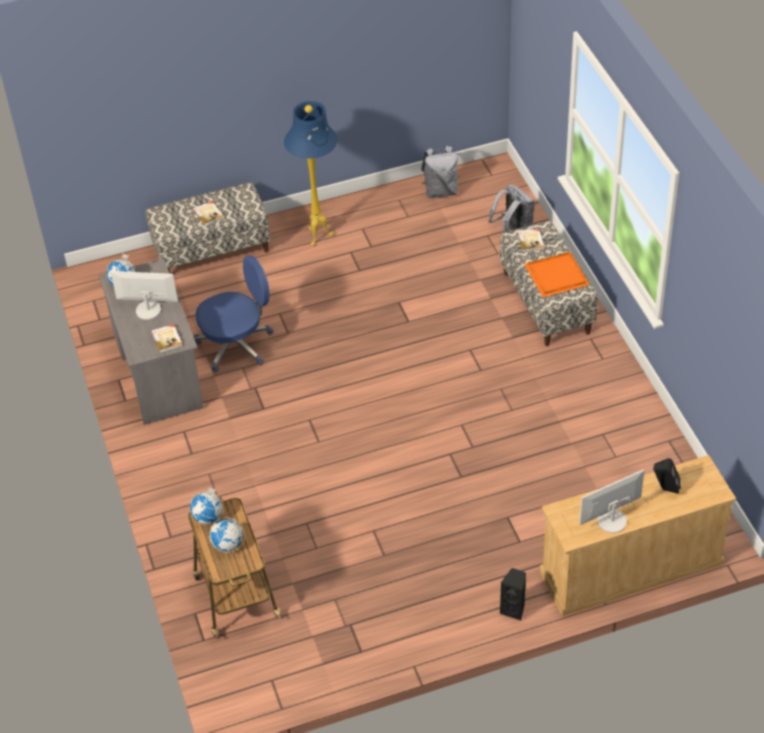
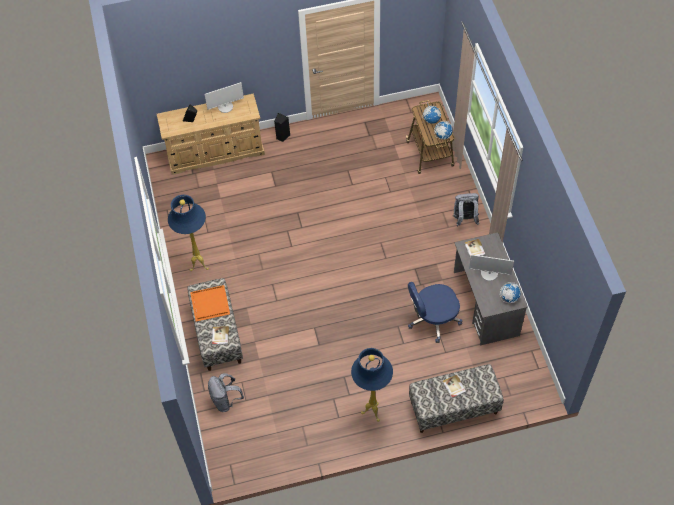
camera: 175 degrees left, 10 degrees up
(440, 191) = (273, 451): grey backpack -> grey backpack (464, 219)
(601, 384) = (199, 266): none -> blue floor lamp

